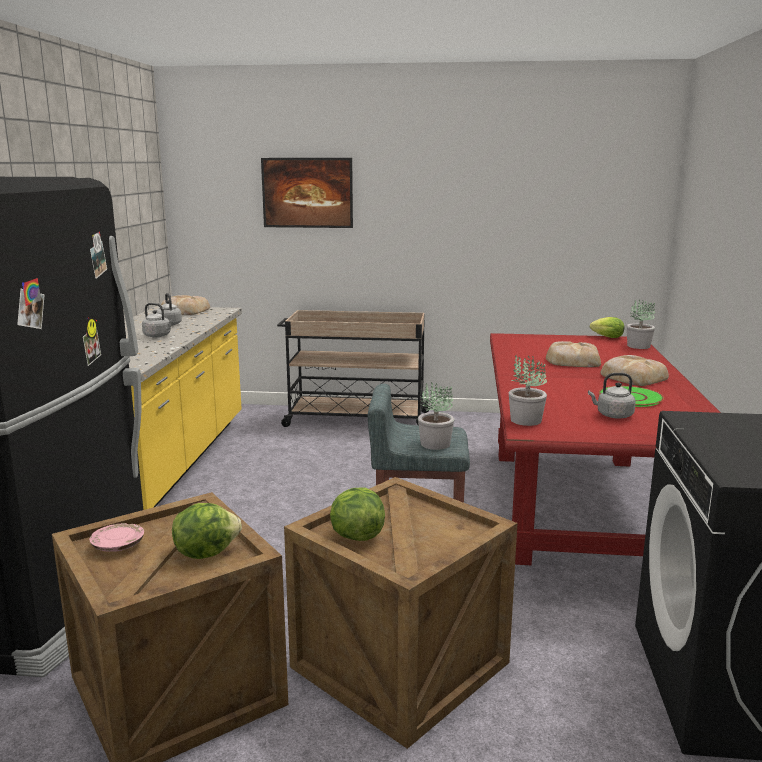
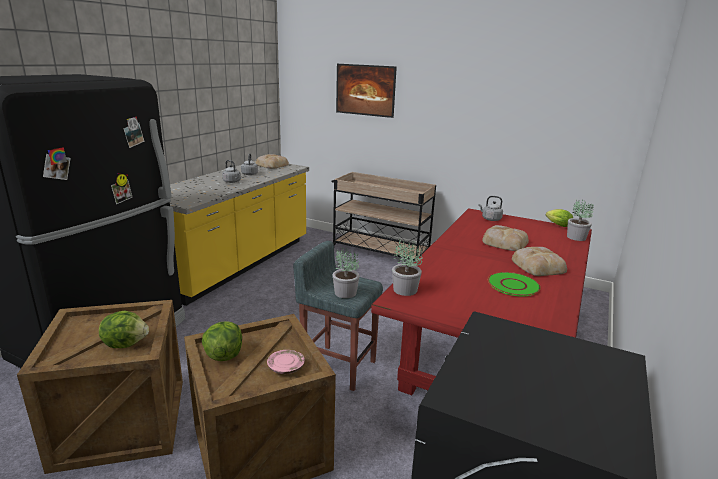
camera: 20 degrees right, 5 degrees up
(118, 545) = (87, 325): pink plate -> pink plate (286, 367)
(612, 415) = (479, 299): grey kettle -> grey kettle (490, 219)

